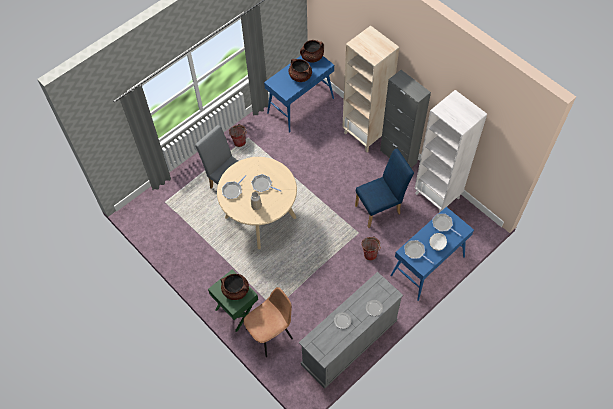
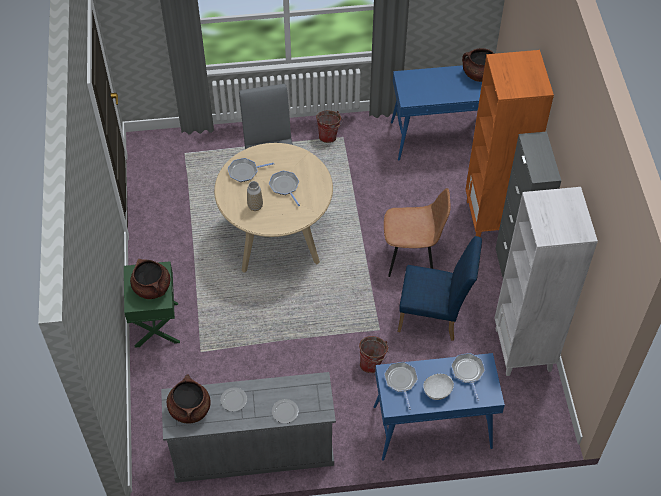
camera: 35 degrees right, 5 degrees down
(270, 333) = (171, 375): brown chair -> brown chair (412, 256)
(300, 76) = (443, 89): brown cooking pot -> brown cooking pot (189, 409)
(365, 135) = (492, 218): beige bookcase -> orange bookcase

